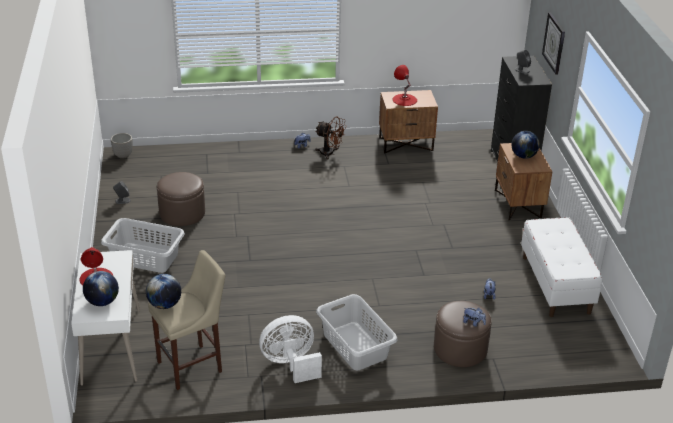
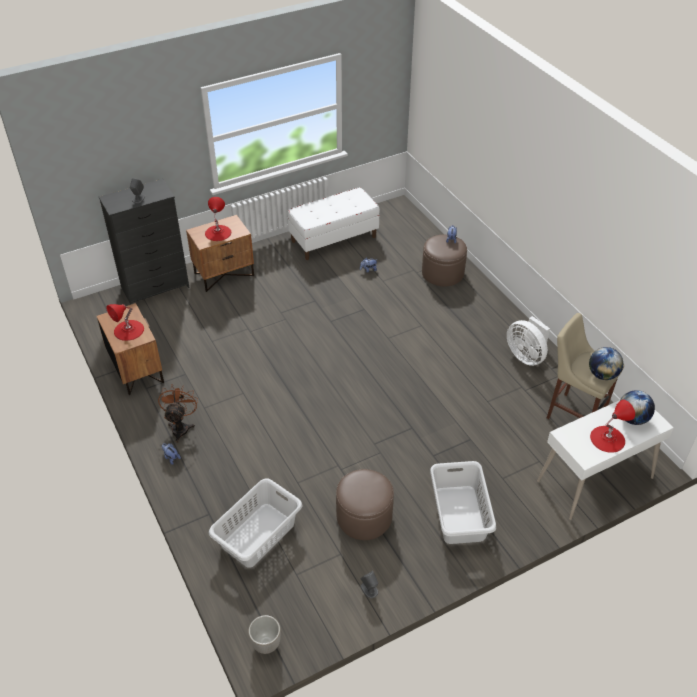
camera: 110 degrees left, 10 degrees up
(355, 346) = (479, 326): grey laundry basket -> grey laundry basket (259, 535)
(523, 156) = (218, 233): globe -> red table lamp
(554, 43) = (132, 152): wall clock -> none

